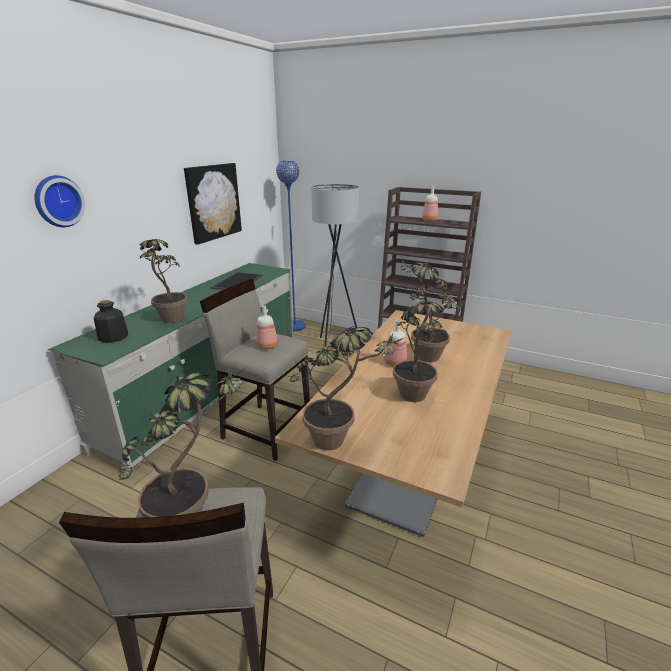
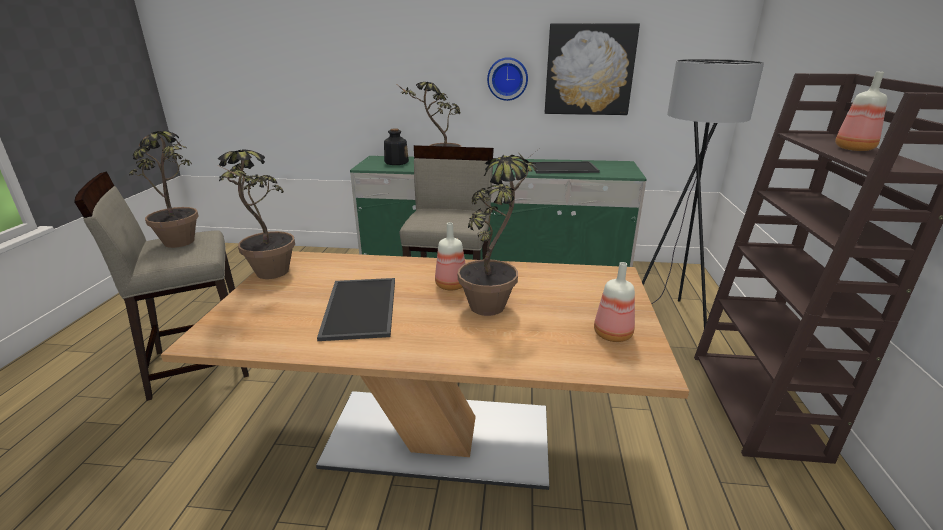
camera: 70 degrees right, 0 degrees up
(57, 201) = (403, 41): wall clock -> wall clock (507, 79)
(268, 346) = (446, 217): bottle -> bottle (614, 335)
(295, 327) = (681, 276): blue floor lamp -> none
(414, 400) = (358, 307): potted plant -> tray

